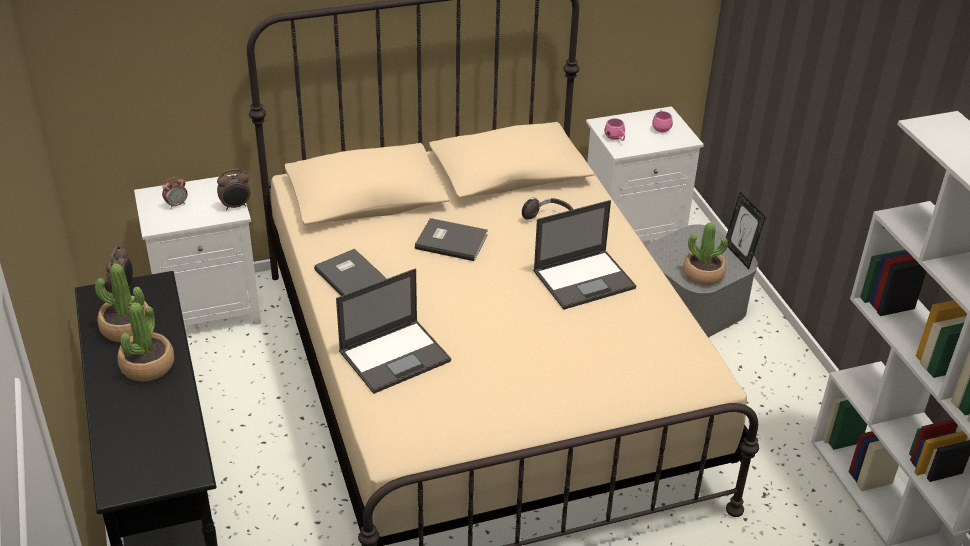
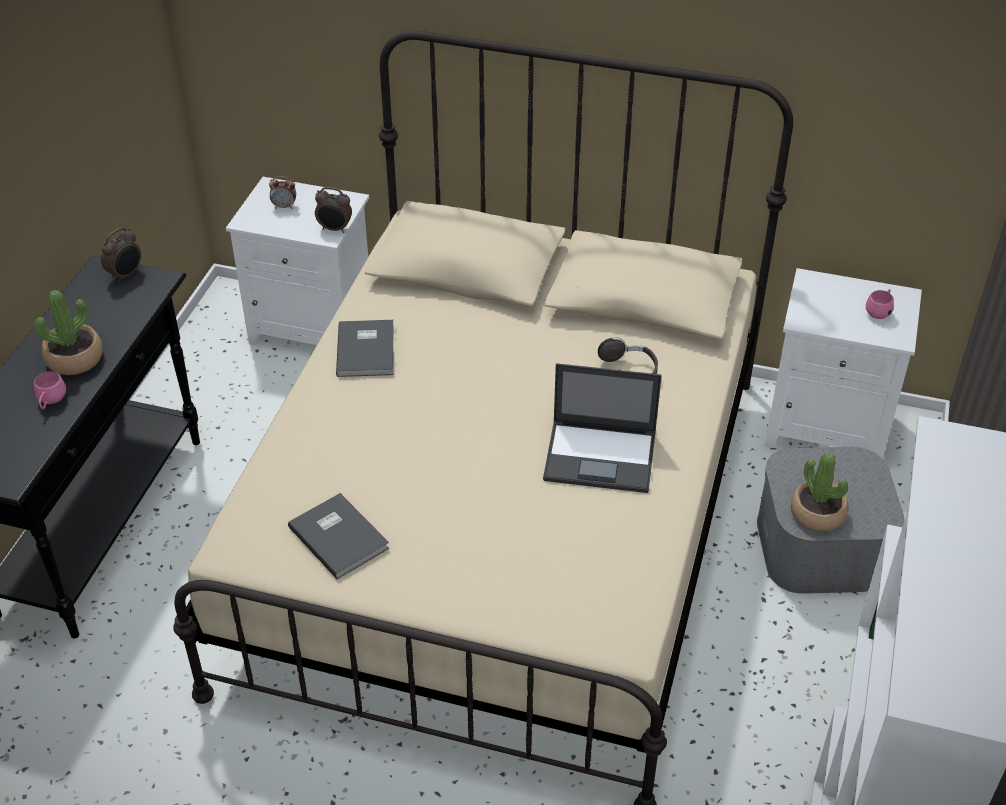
camera: 35 degrees right, 5 degrees up
(126, 328) = (93, 313): potted plant -> none
(395, 356) = (328, 452): laptop -> none
(451, 240) = (502, 351): grey book -> grey book (340, 536)
(616, 139) = (808, 305): pink mug -> pink mug (50, 402)
(739, 255) = (886, 510): picture frame -> none

